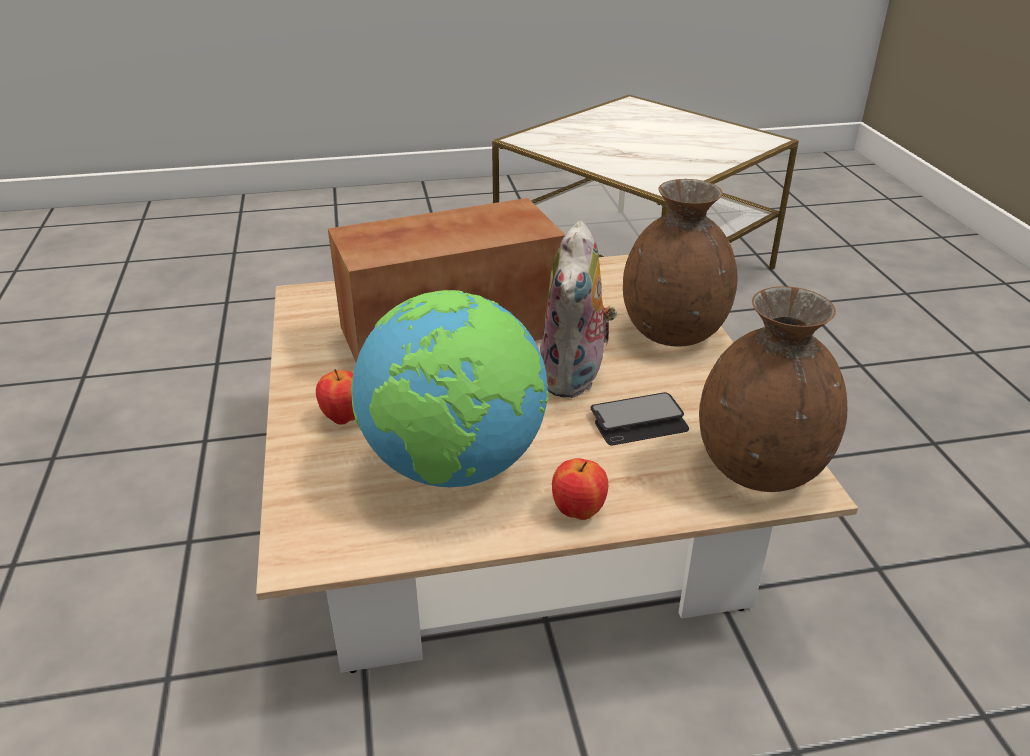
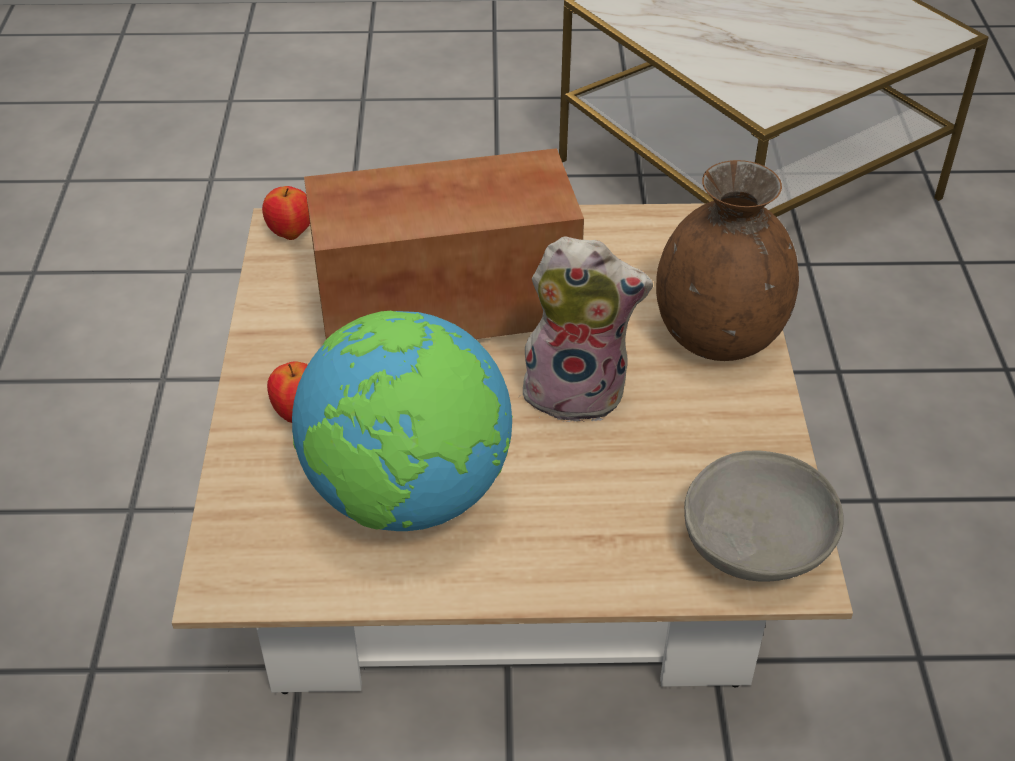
camera: 10 degrees right, 10 degrees up
(575, 378) = (577, 391): plush toy -> plush toy turned 105 degrees counterclockwise
(578, 512) = (530, 573): apple -> apple (290, 234)
(639, 421) = (635, 462): phone -> none
(761, 469) = (757, 546): brown vase -> grey bowl

